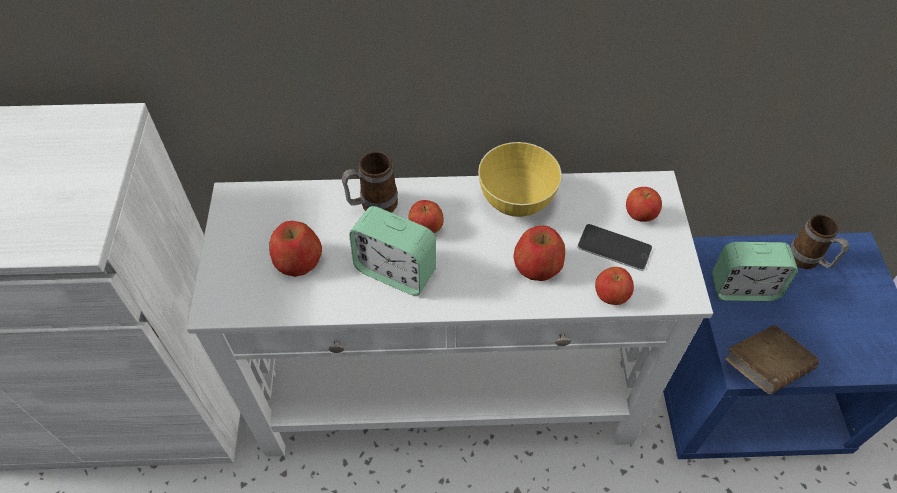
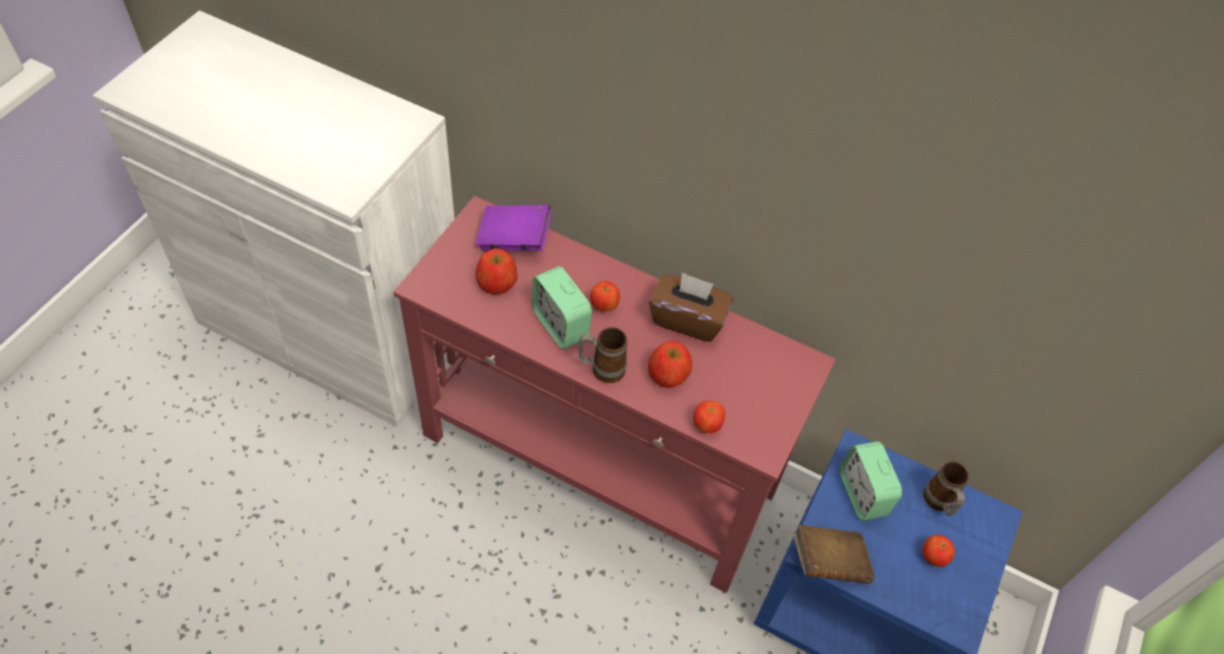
camera: 25 degrees right, 0 degrees up
(287, 207) = (514, 240): none -> purple book
(372, 206) = (576, 269): mug -> mug (601, 369)
(450, 391) = (599, 466): white console table -> red console table
(516, 201) = (687, 319): yellow bowl -> brown tissue box
(614, 247) = (738, 391): phone -> none
(640, 215) = (778, 378): apple -> apple (933, 557)
(743, 288) = (862, 493): alarm clock -> alarm clock turned 45 degrees clockwise

